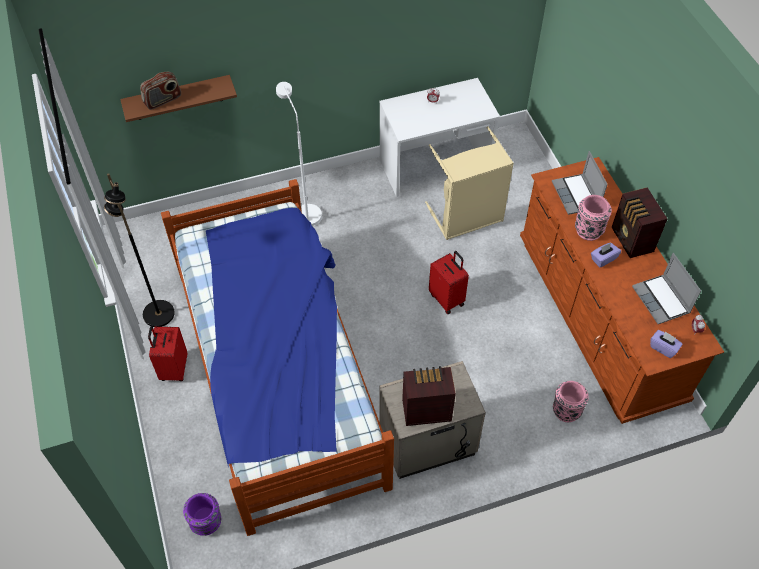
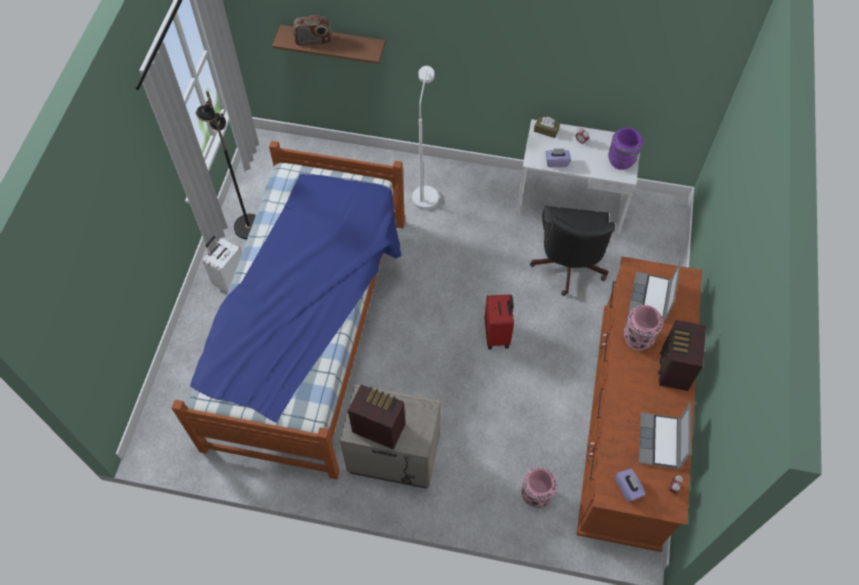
camera: 30 degrees right, 5 degrees up
(173, 368) = (231, 280): red suitcase -> white suitcase
(207, 523) = (176, 423): purple vase -> purple vase (621, 161)
(398, 104) = (546, 130): none -> brown tissue box
(467, 218) = (567, 267): beige laundry basket -> black office chair
(603, 259) = (632, 373): purple tissue box -> purple tissue box (556, 162)

